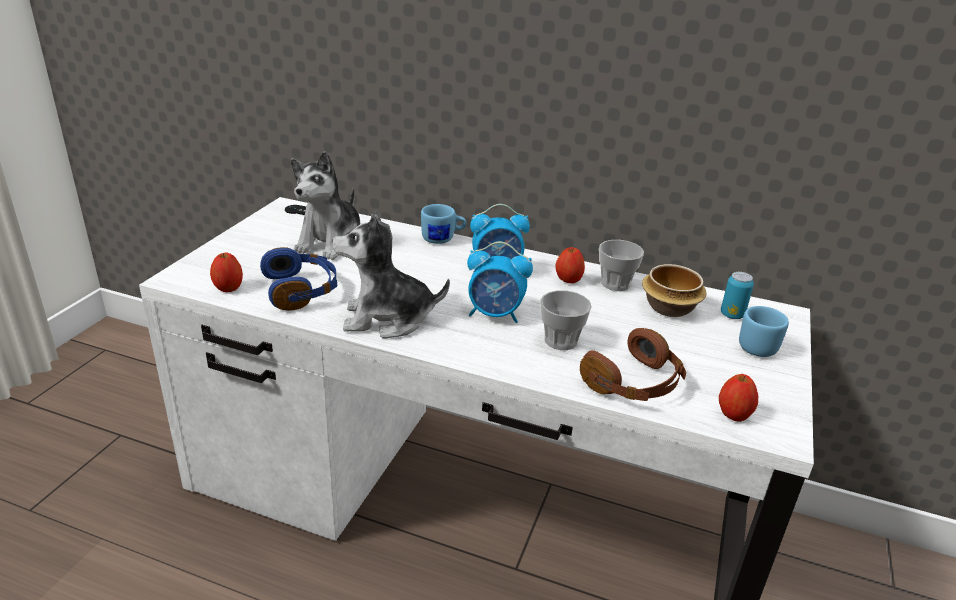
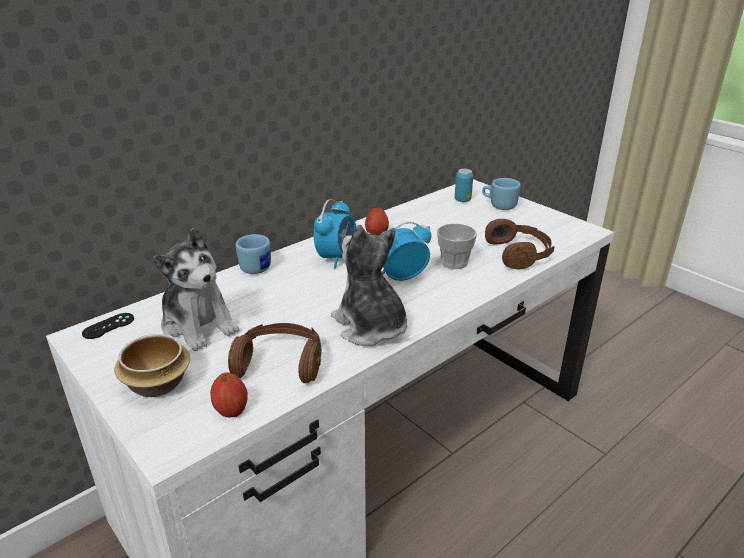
camera: 60 degrees left, 0 degrees up
(301, 290) = (280, 363): blue headphones -> brown headphones
(387, 319) = (370, 327): plush toy -> plush toy turned 120 degrees clockwise
(495, 314) = (401, 277): alarm clock -> alarm clock turned 150 degrees counterclockwise
(615, 283) = (395, 221): cup -> none
(670, 308) = (440, 214): bowl -> bowl (157, 383)
(733, 414) = (564, 236): apple -> none

